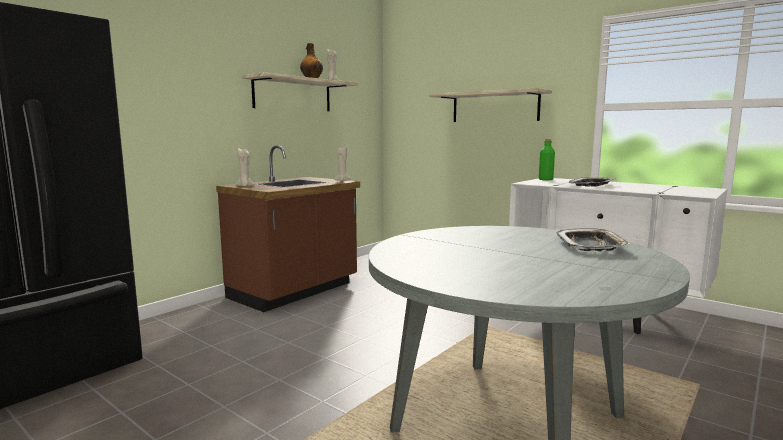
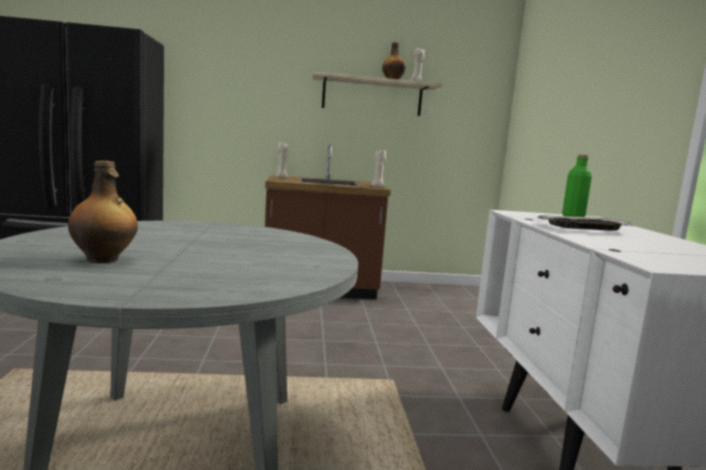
camera: 45 degrees right, 0 degrees up
(494, 107) = (591, 112): shelf -> none
(544, 272) = (104, 260): none -> bottle
(591, 245) = (279, 268): tray -> none

